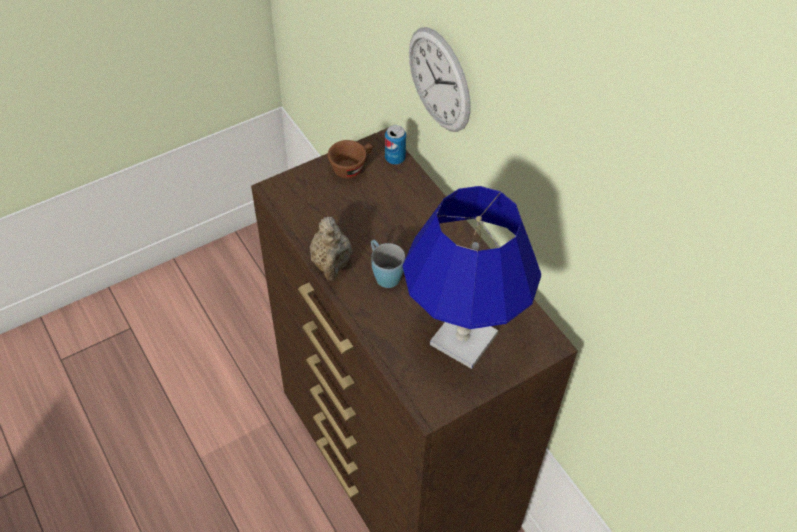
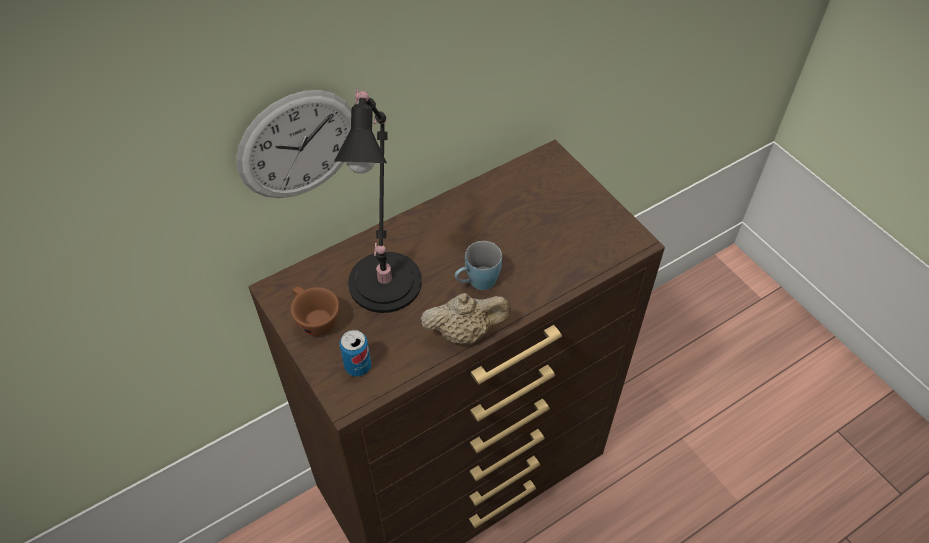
camera: 90 degrees left, 0 degrees up
(392, 211) = (386, 277): none -> black table lamp
(395, 158) = (303, 276): can -> can (358, 366)
(462, 339) = (554, 218): blue table lamp -> none

